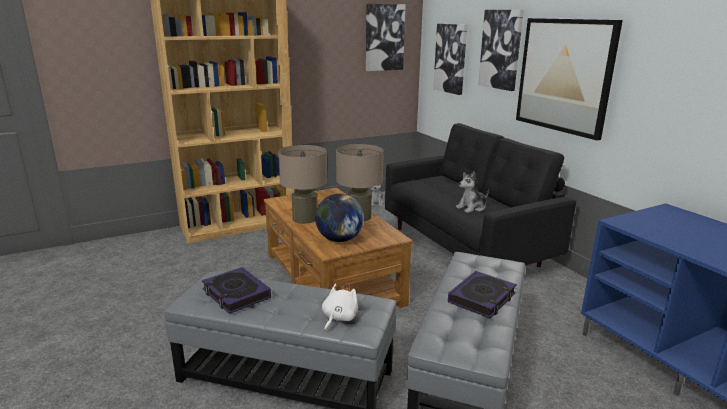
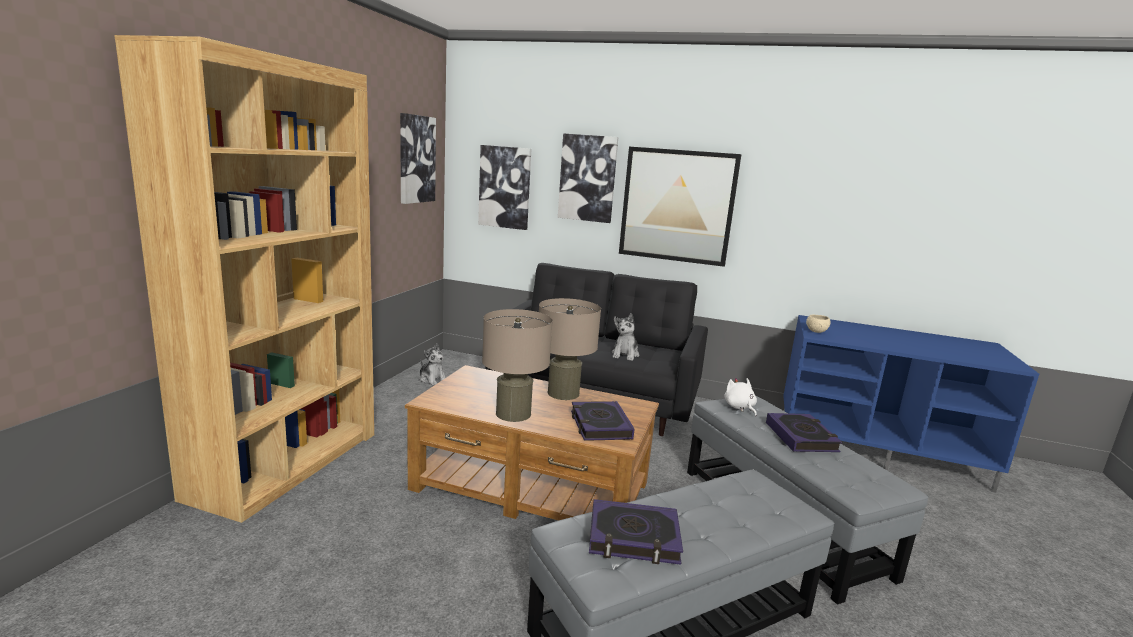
camera: 45 degrees left, 5 degrees down
(338, 318) = (764, 509): white plush toy -> white plush toy (739, 407)
(339, 239) = (600, 425): globe -> book
(634, 219) = (816, 331): none -> beige bowl

